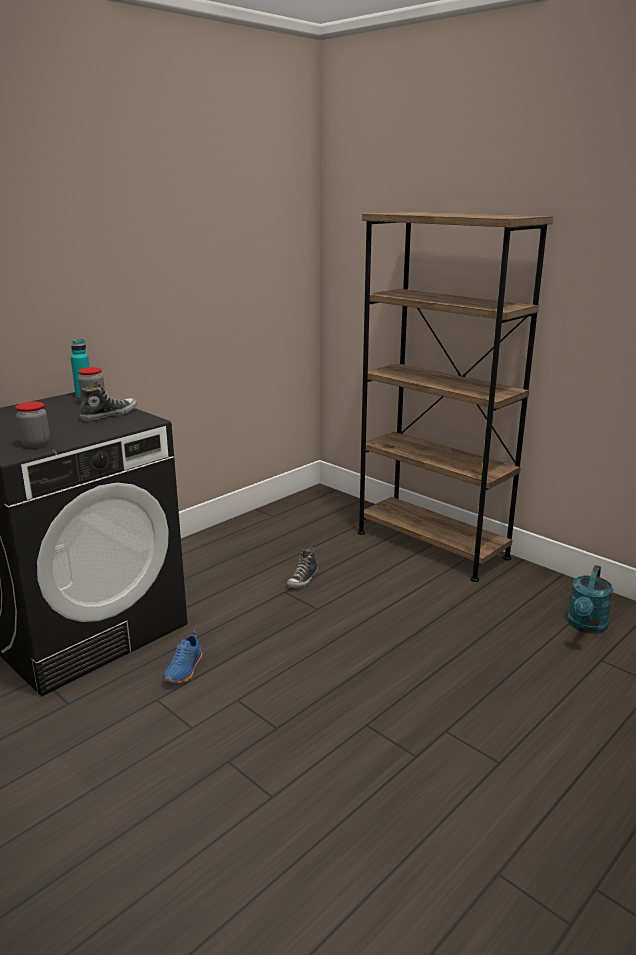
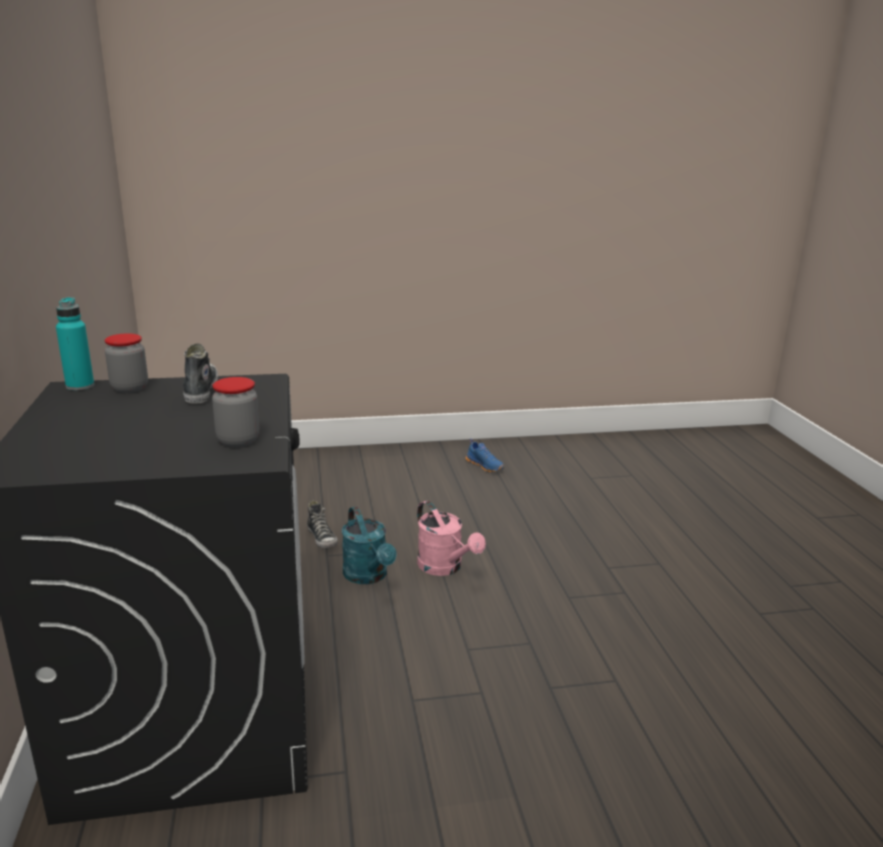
camera: 55 degrees left, 0 degrees up
(185, 670) = (382, 664): blue shoe -> blue shoe (485, 466)
(331, 645) = (445, 567): none -> pink watering can
(431, 545) = (362, 461): brown bookcase -> none
(586, 626) = (549, 463): turquoise watering can -> turquoise watering can (368, 576)

